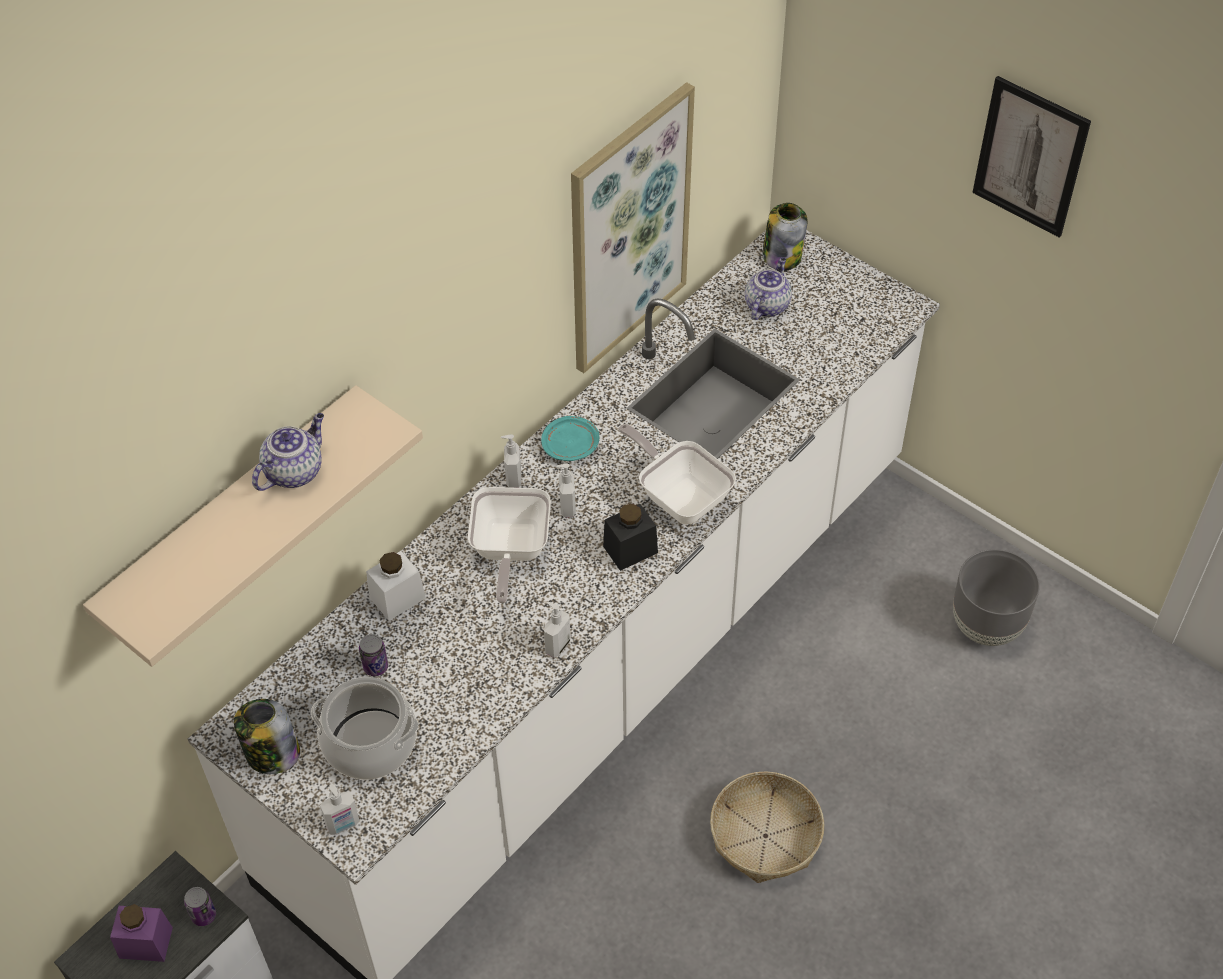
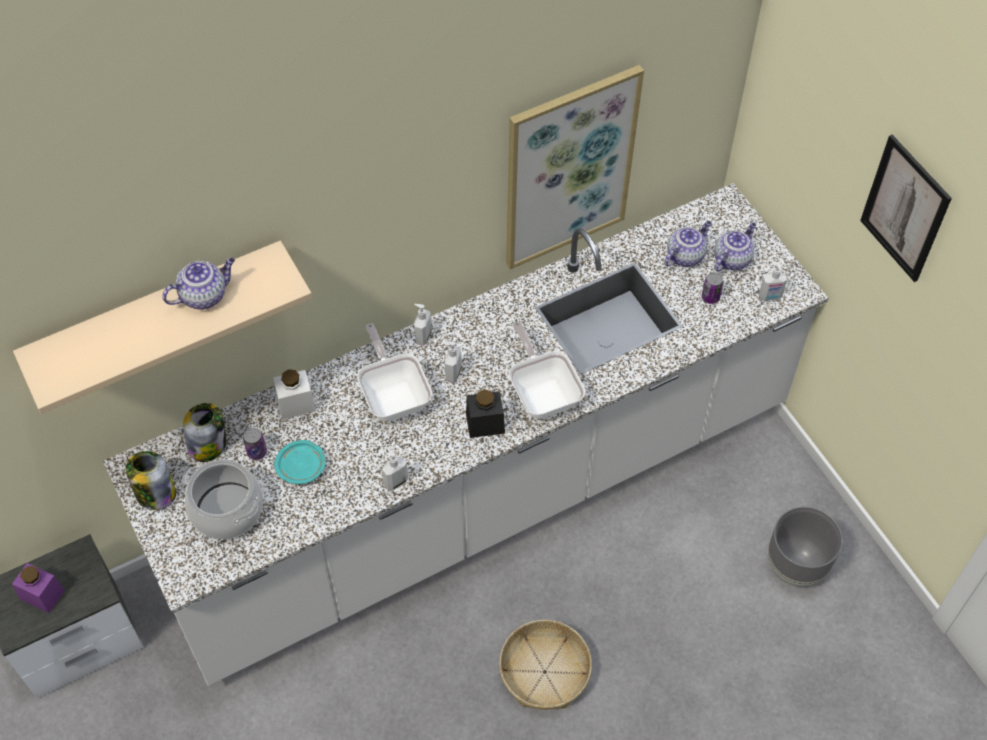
camera: 20 degrees right, 5 degrees up
(204, 915) = (89, 589): can -> can (710, 297)
(343, 825) = (181, 565): soap dispenser -> soap dispenser (770, 297)
(509, 551) = (394, 394): frying pan -> frying pan turned 135 degrees clockwise
(571, 445) = (478, 324): turquoise plate -> turquoise plate (302, 466)
(782, 256) = (717, 217): jar -> jar (208, 444)
(819, 294) = (732, 259): none -> teapot

